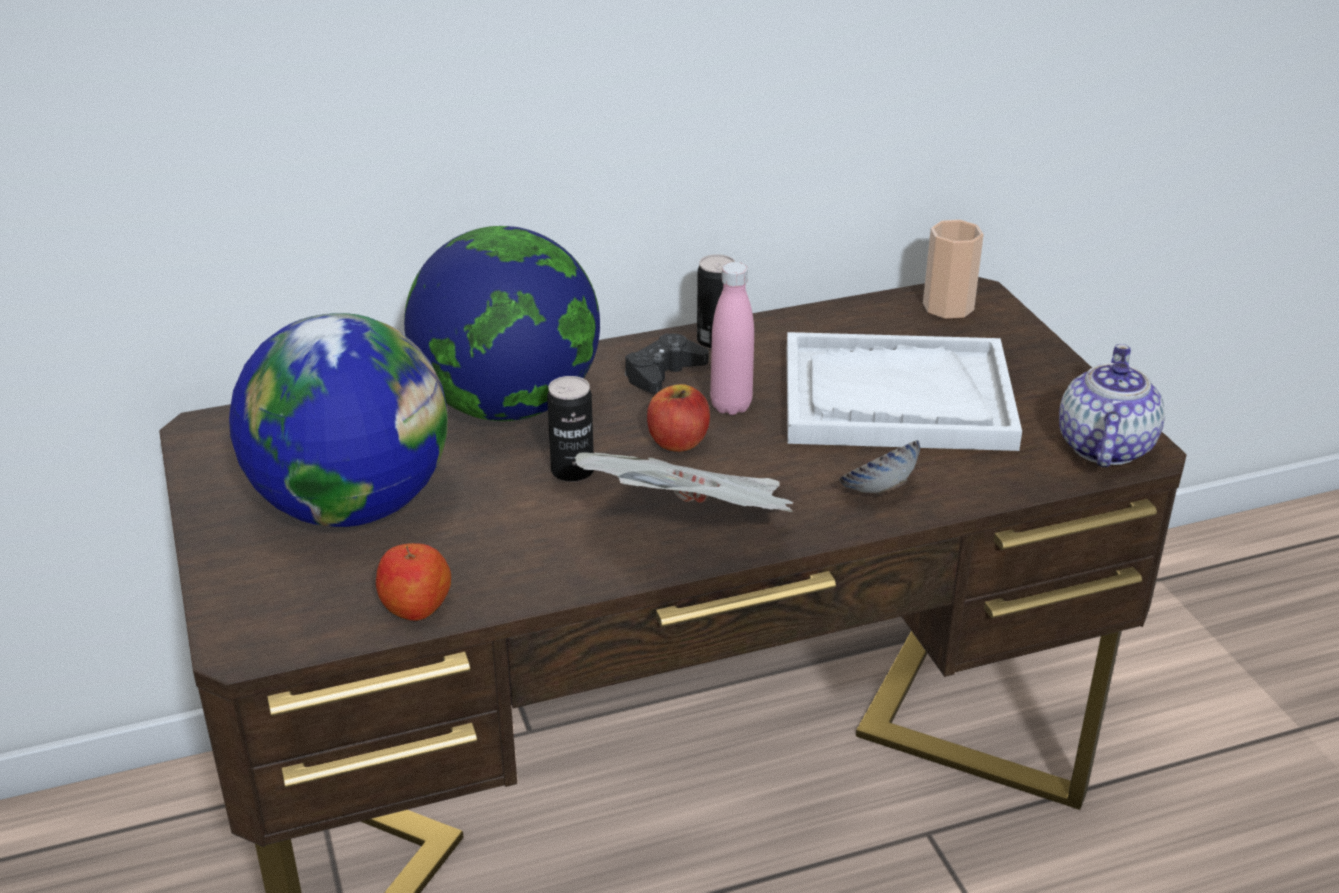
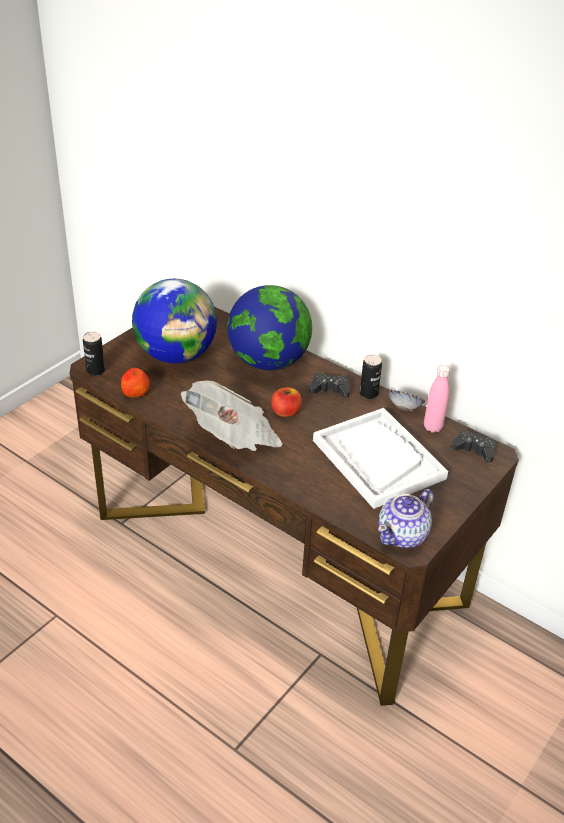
camera: 55 degrees right, 5 degrees up
(572, 471) = (241, 394): can -> can (95, 371)
(731, 406) = (324, 416): pink bottle -> pink bottle (432, 427)
(877, 490) = (303, 476): bowl -> bowl (404, 408)
(948, 307) = (474, 450): cup -> black game controller
(1103, 447) = (403, 535): teapot -> teapot turned 150 degrees clockwise

